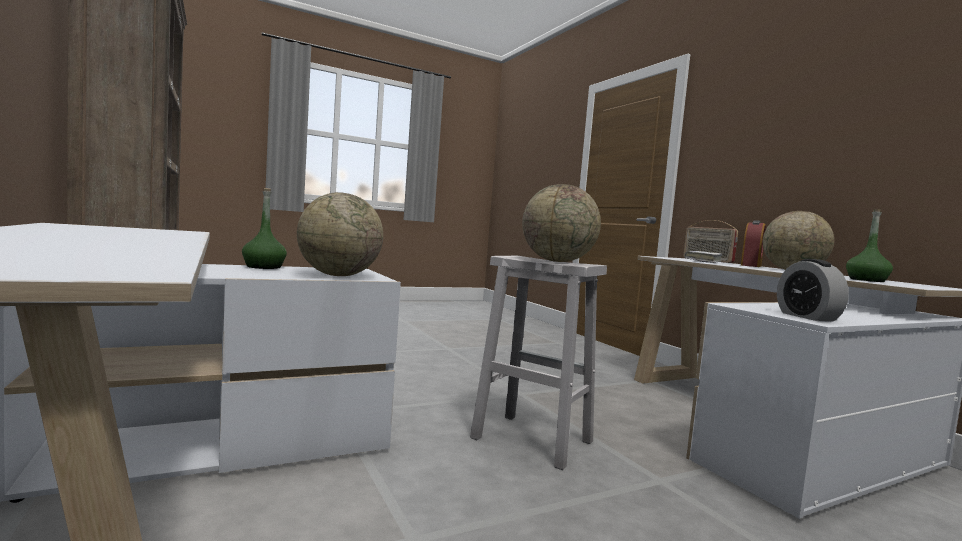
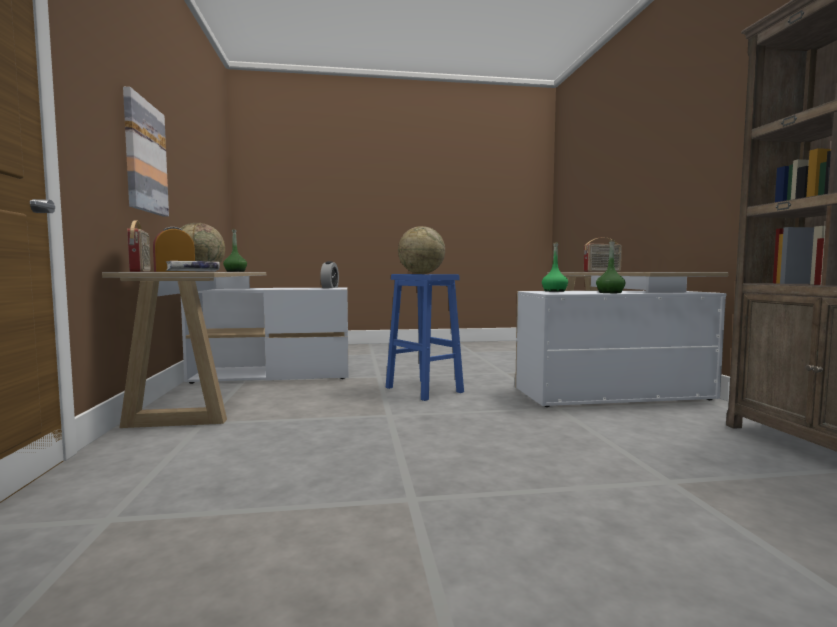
camera: 160 degrees left, 0 degrees up
(109, 243) = (602, 271): none -> radio
(338, 275) = (554, 291): globe -> green bottle
(530, 439) = (425, 390): white stool -> blue stool
(802, 149) = (144, 157): none -> picture

